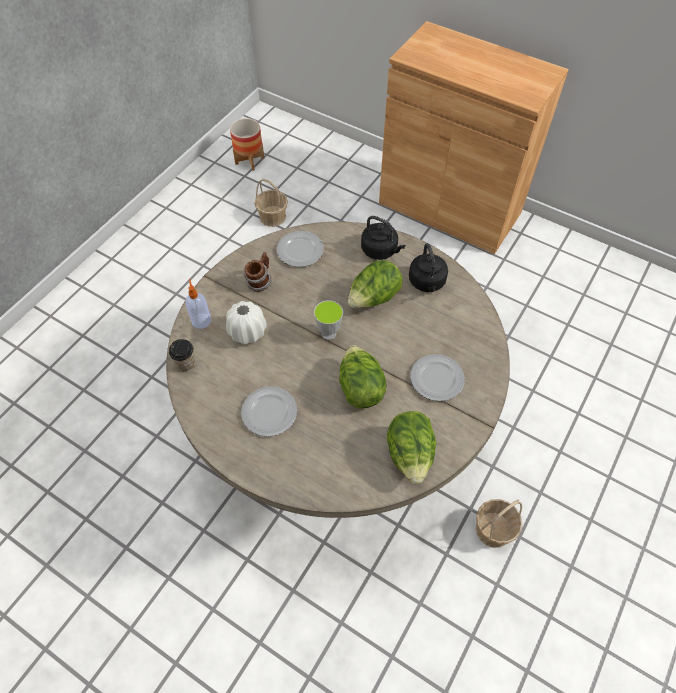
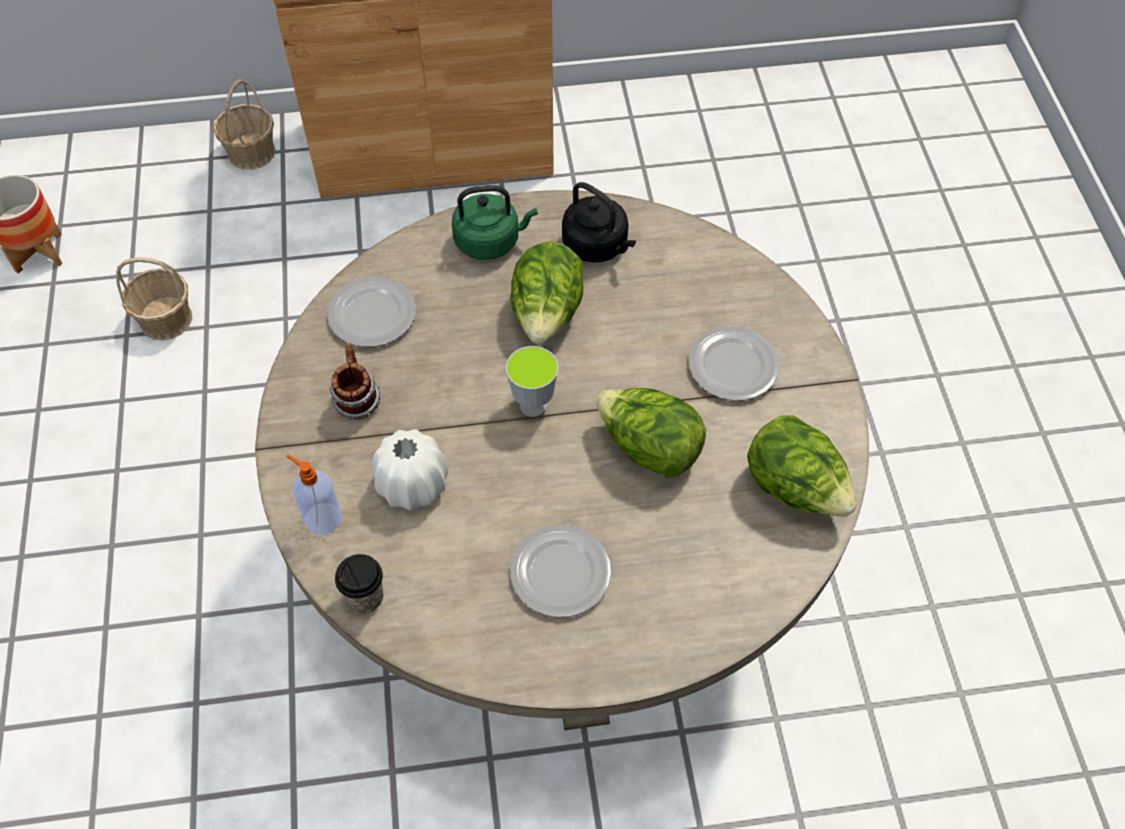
camera: 40 degrees left, 0 degrees up
(381, 250) = (490, 241): black kettle -> green kettle
(493, 529) = (869, 542): basket -> basket (251, 153)

